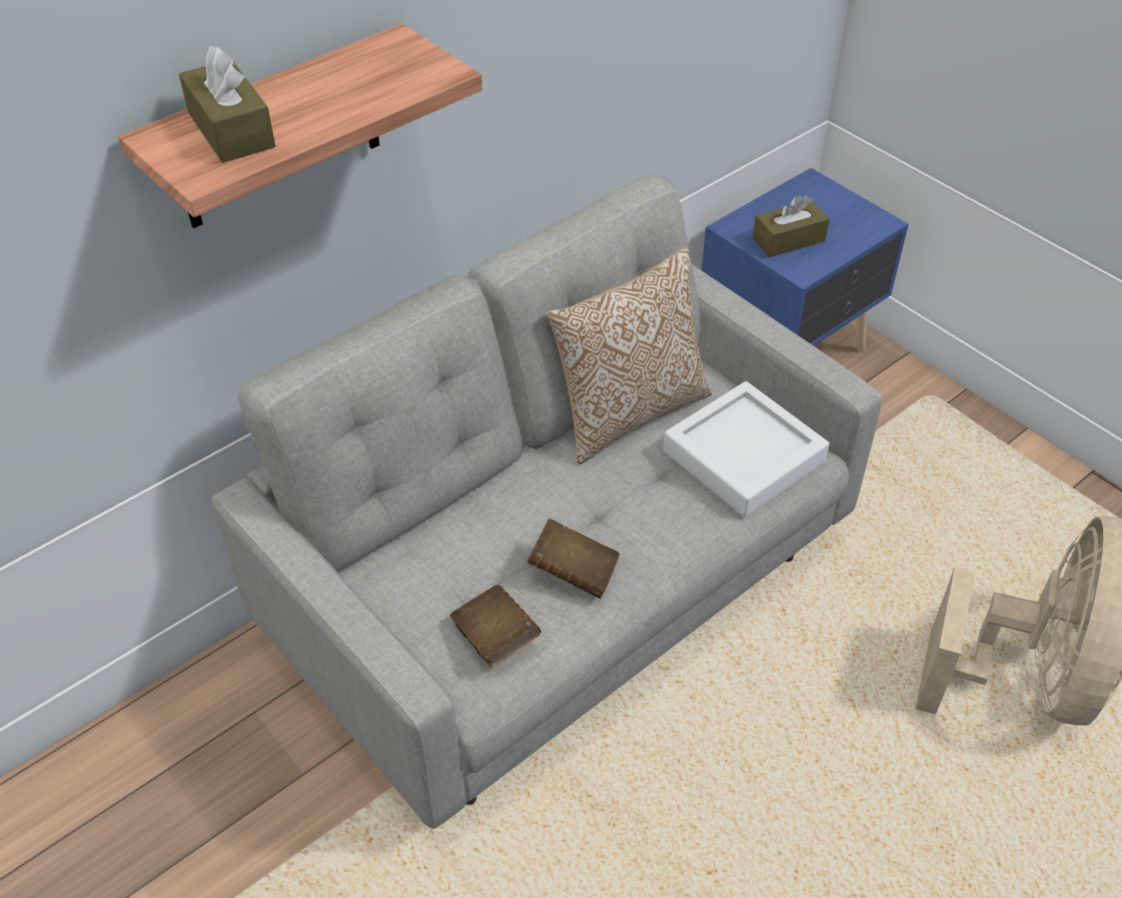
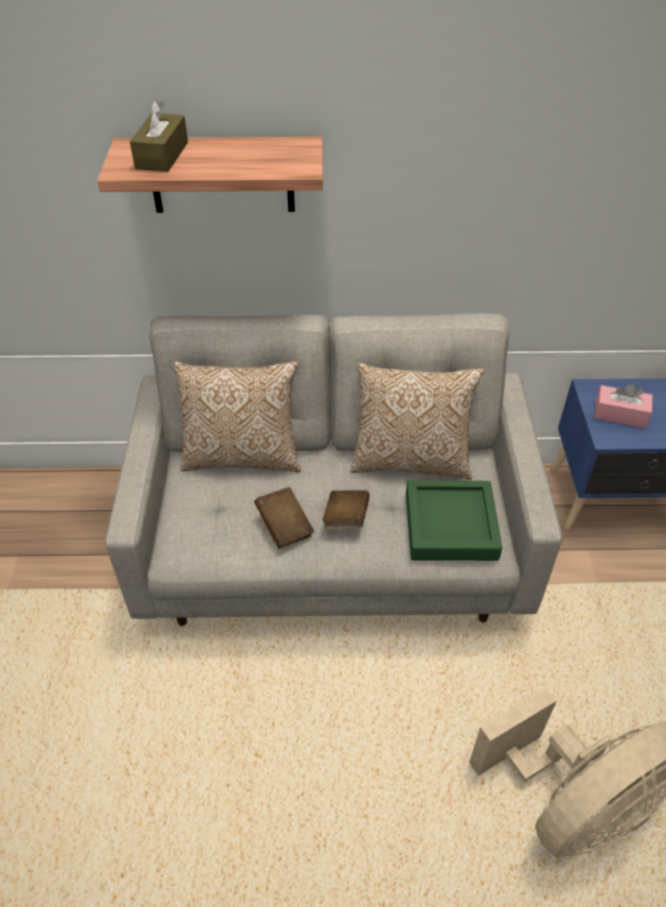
camera: 40 degrees right, 0 degrees up
(429, 525) = (242, 456): none -> pillow
(495, 638) = (210, 533): brown book -> brown book (346, 518)
(743, 456) = (450, 526): white tray -> green tray
(788, 240) = (620, 414): brown tissue box -> pink tissue box

